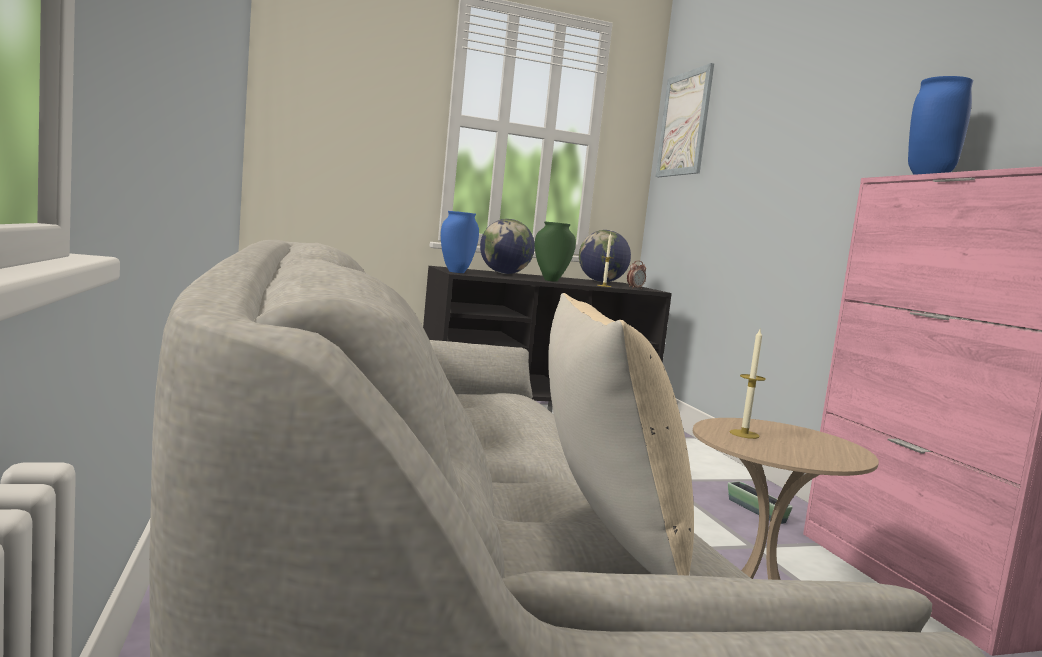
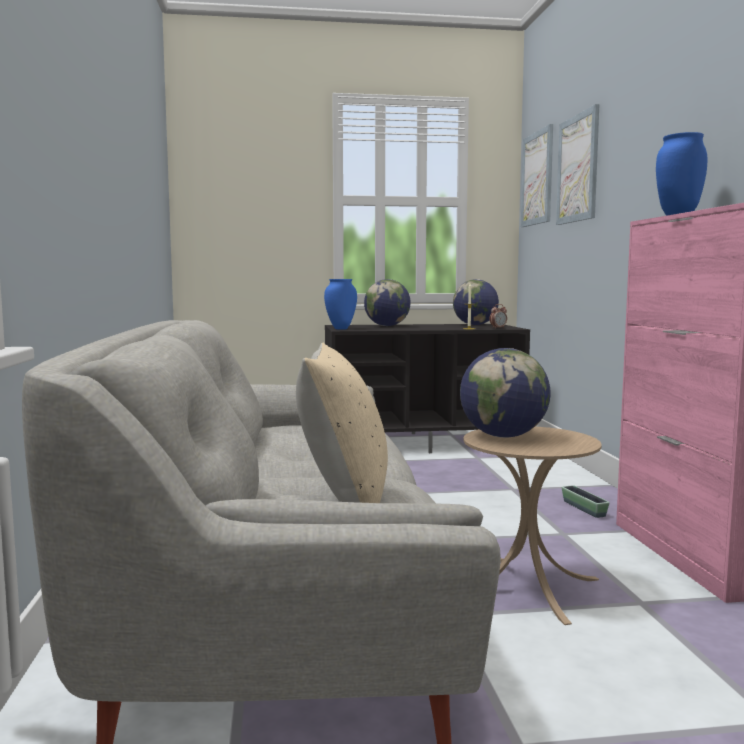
camera: 10 degrees right, 0 degrees up
(551, 280) = (422, 328): green vase -> none
(744, 434) = (503, 436): candle -> globe
(748, 115) = (578, 168): none -> picture

